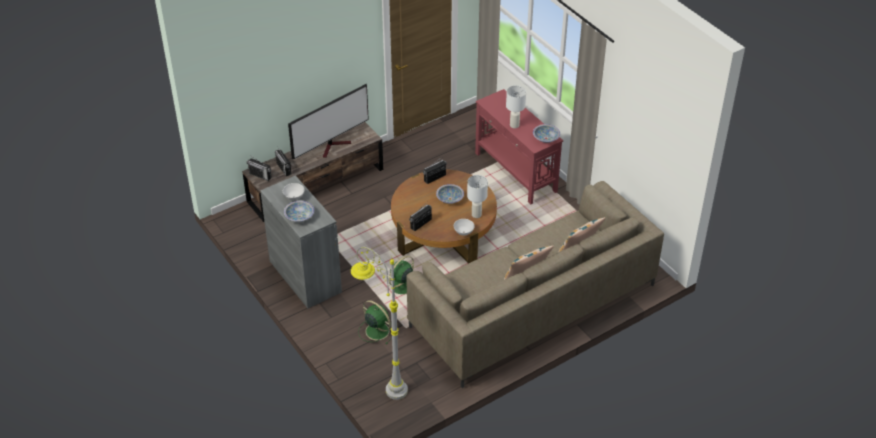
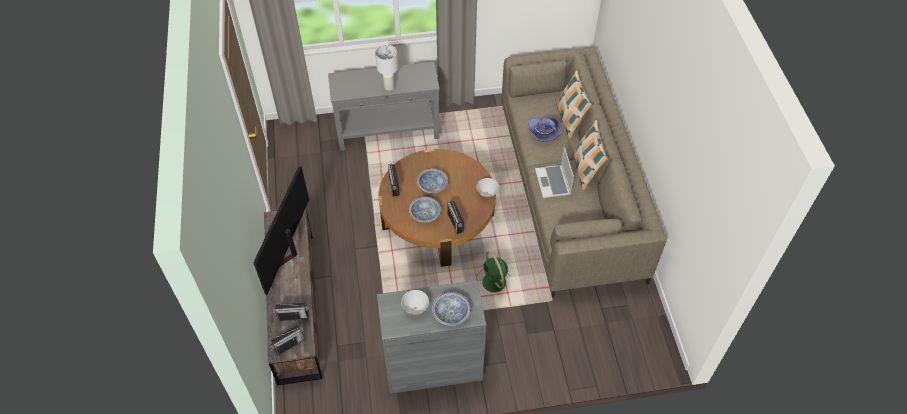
camera: 65 degrees left, 10 degrees up
(334, 146) = (287, 254): television -> television turned 150 degrees counterclockwise
(376, 330) = (544, 327): green fan -> none
(382, 381) = (614, 347): grey floor lamp -> none
(476, 215) = (468, 173): white table lamp -> none
(496, 264) = (553, 182): none -> laptop
(515, 172) = (388, 131): red console table -> grey console table
(546, 138) = (423, 72): bowl -> bowl (425, 214)
(549, 241) = (543, 133): none -> purple hat

